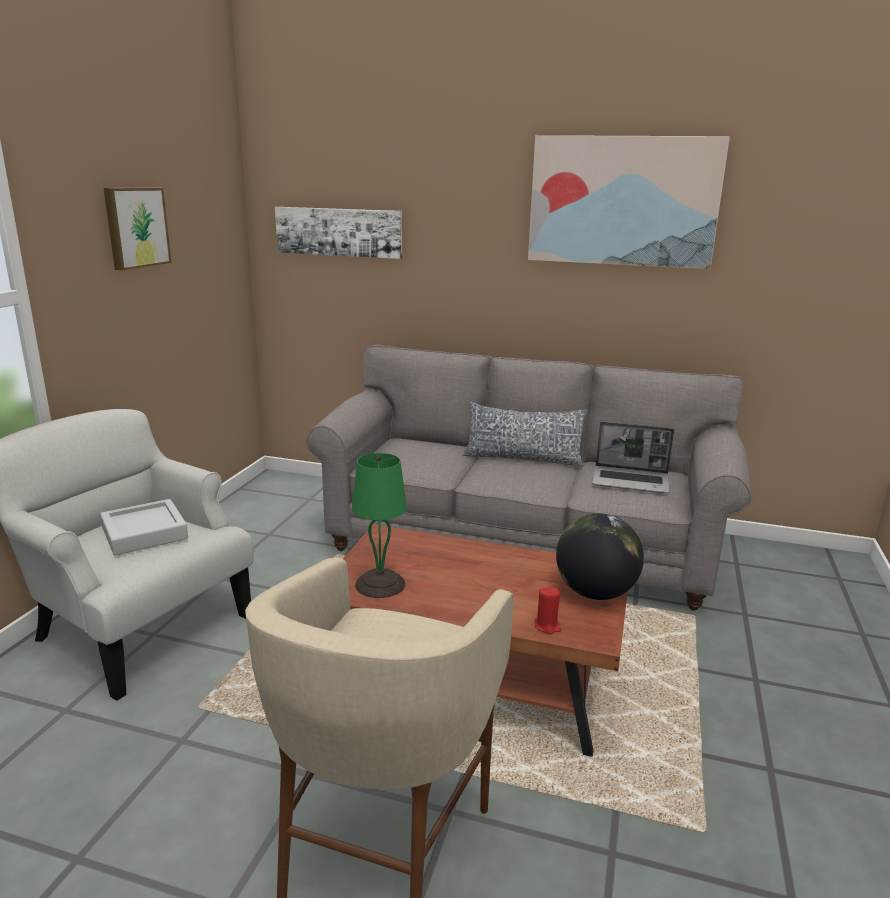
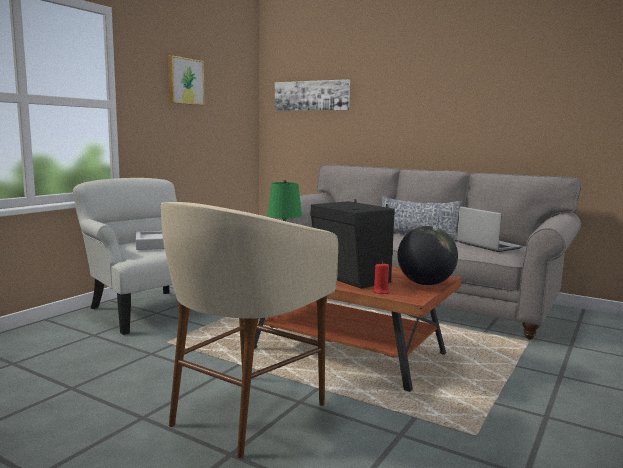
camera: 15 degrees right, 10 degrees down
(489, 595) = (351, 278): none -> black speaker
(623, 201) = (493, 63): picture -> none
(631, 481) = (487, 245): laptop -> laptop turned 150 degrees counterclockwise

